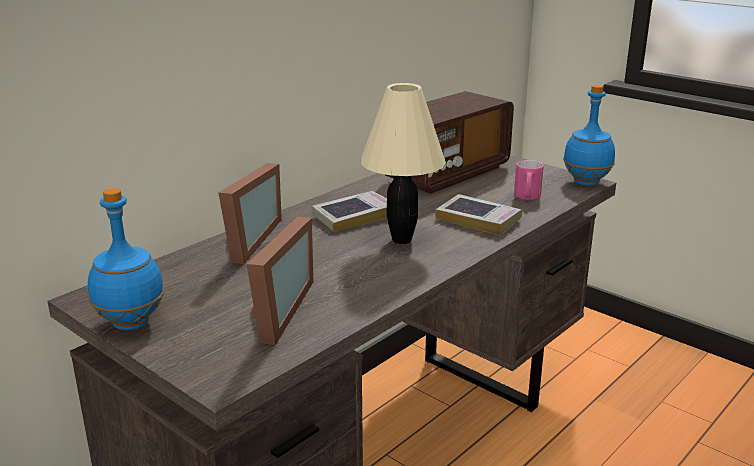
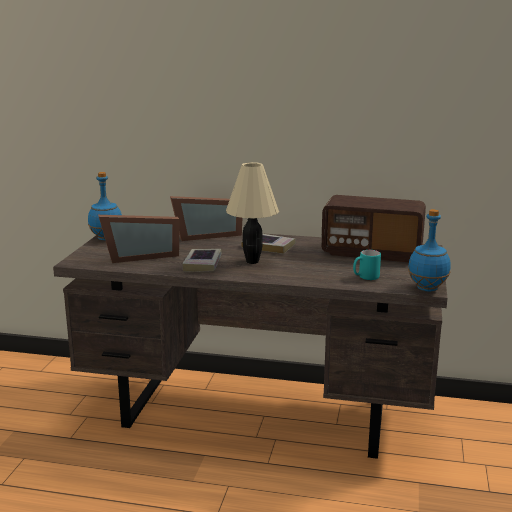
camera: 60 degrees right, 5 degrees down
(478, 220) = (308, 272): book -> book (202, 264)
(527, 198) = (365, 278): pink mug -> turquoise mug

